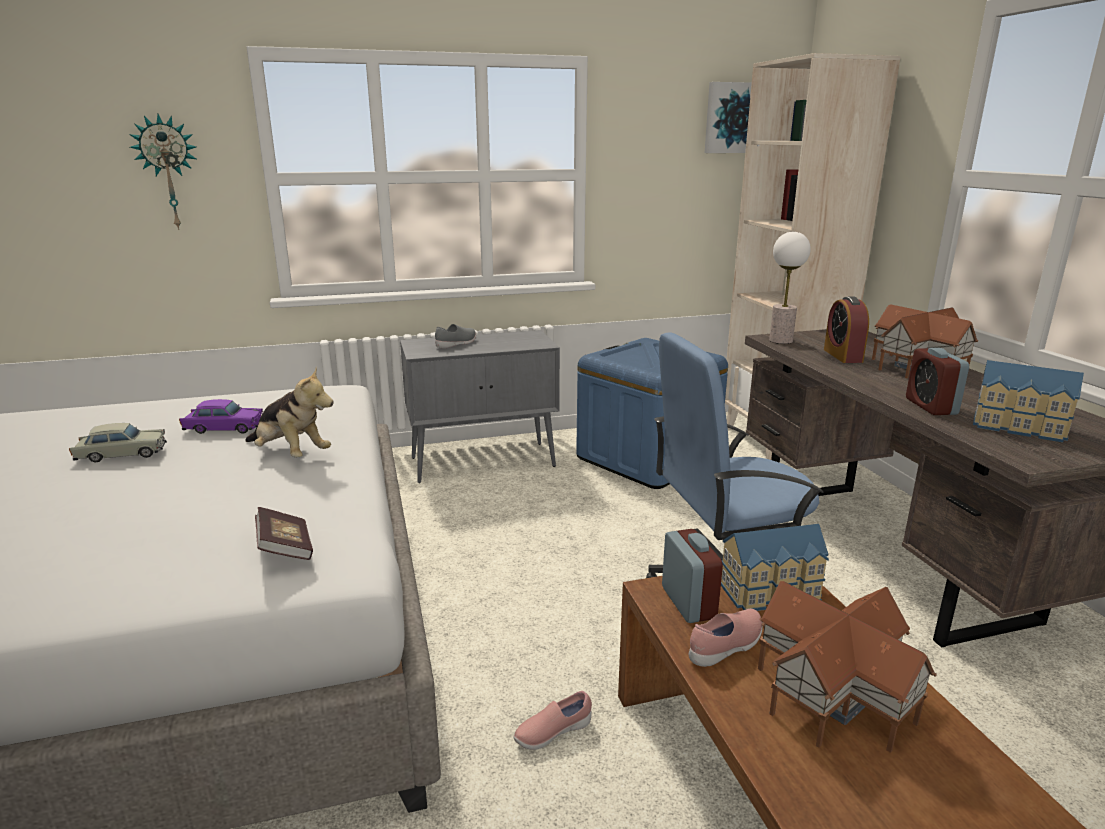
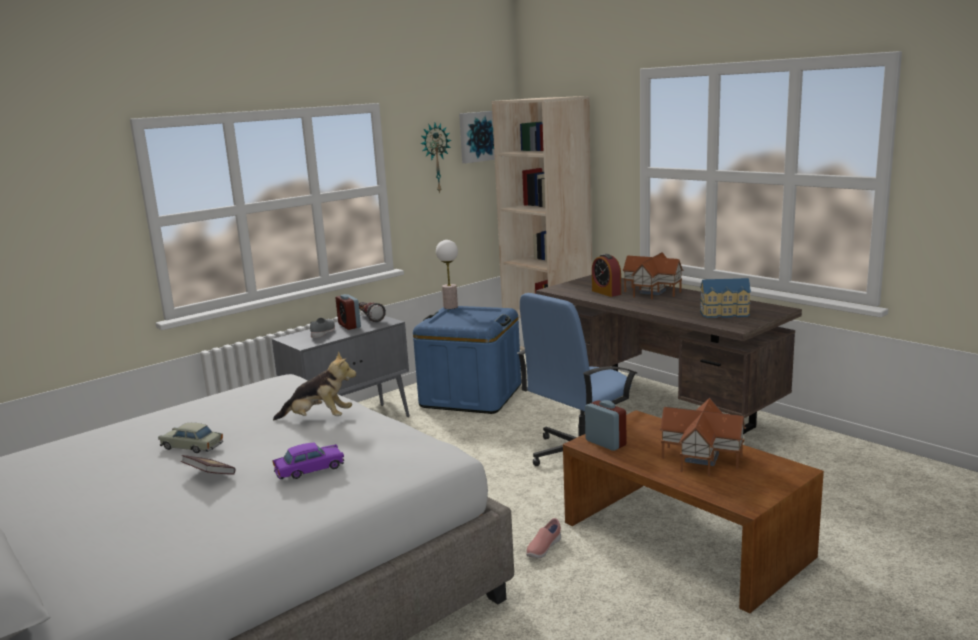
camera: 25 degrees left, 5 degrees down
(122, 454) = (192, 447): beige toy car -> beige toy car turned 120 degrees counterclockwise
(169, 172) = (69, 227): wall clock -> wall clock (435, 157)
(224, 428) = (239, 417): purple toy car -> purple toy car (309, 469)
(285, 549) = (404, 456): book -> book (209, 475)
(526, 336) = (369, 318): none -> flashlight
(726, 647) = (640, 455): pink shoe -> none
(772, 593) = (642, 428): toy house -> none
(781, 340) = (561, 290): table lamp -> table lamp (450, 307)
(930, 406) = (676, 312): alarm clock -> alarm clock (349, 326)

